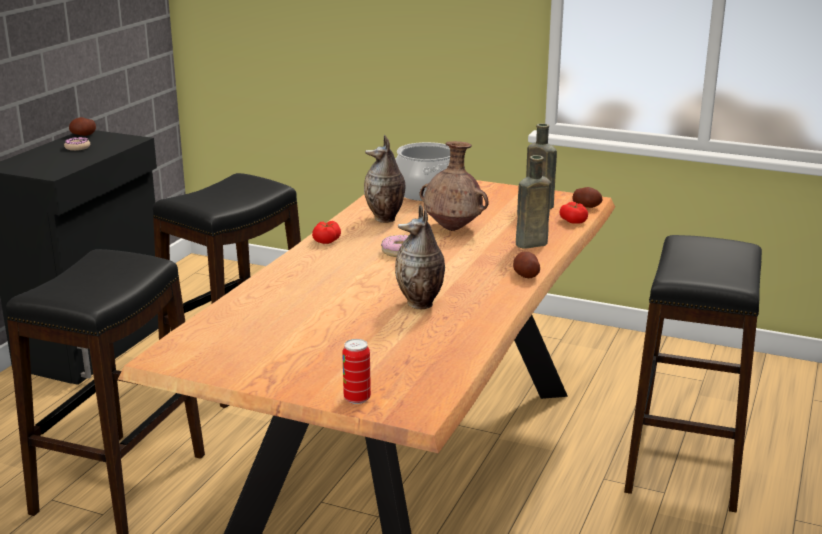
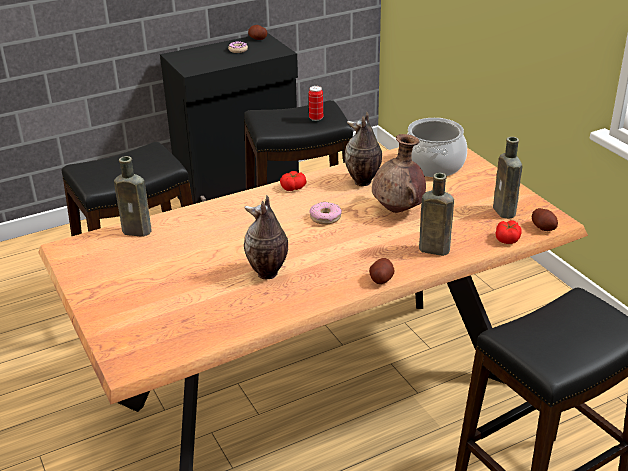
camera: 40 degrees right, 10 degrees up
(225, 317) = (139, 231): none -> brown bottle
(357, 398) = (112, 335): can -> can (316, 118)

